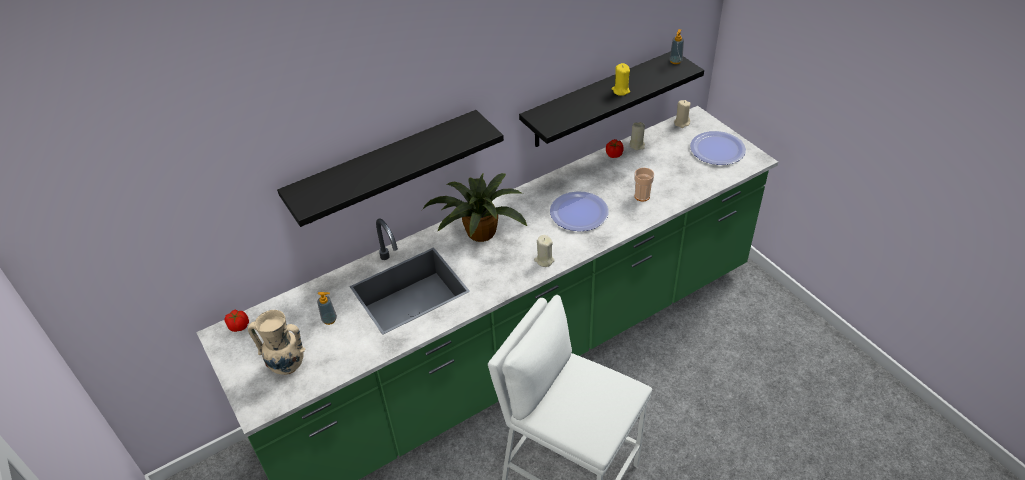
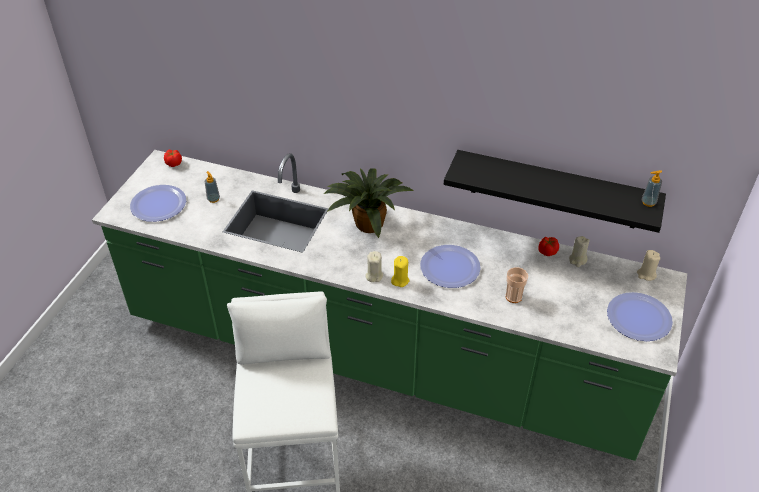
camera: 50 degrees right, 0 degrees up
(287, 366) = (158, 204): beige vase -> plate
(385, 168) = (318, 119): black shelf -> none
(620, 90) = (559, 189): yellow candle -> yellow candle (400, 280)

